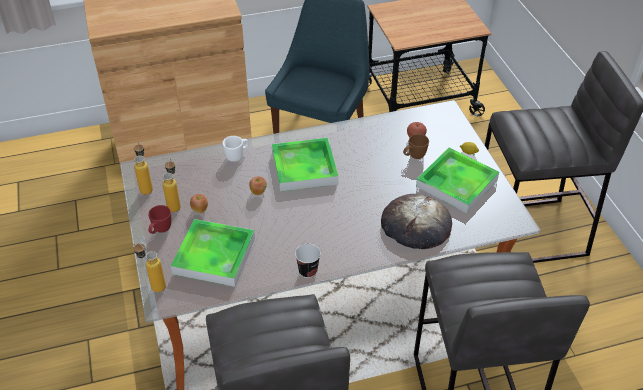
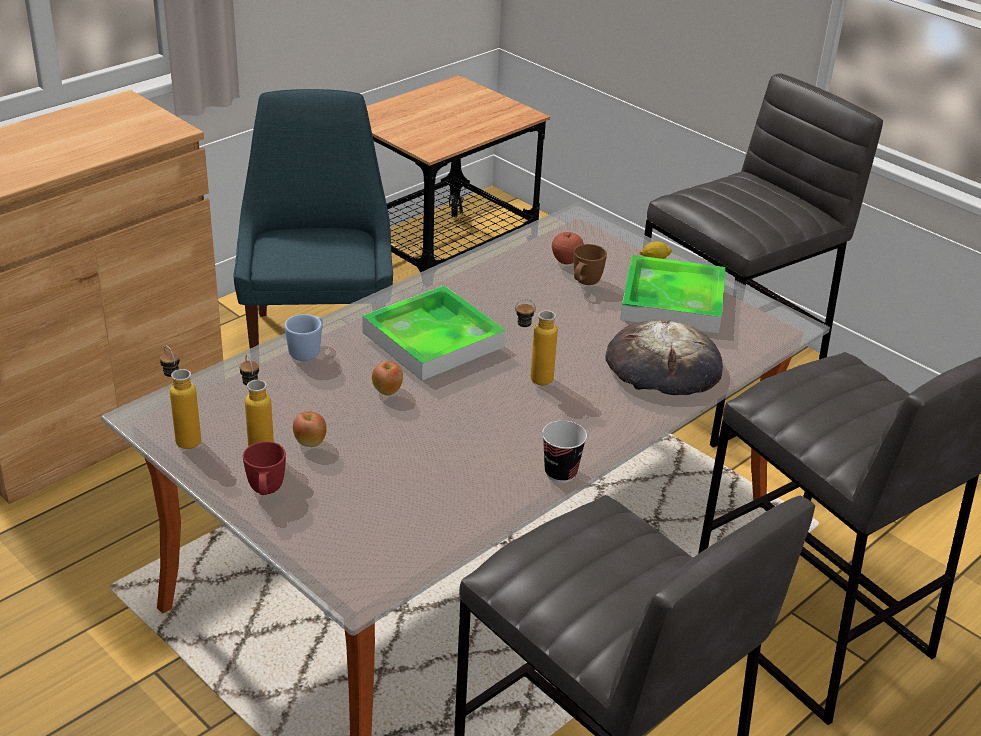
camera: 30 degrees left, 10 degrees down
(153, 284) = (322, 573): bottle -> bottle (531, 379)
(214, 256) = (392, 499): tray -> none
(237, 155) = (308, 351): white mug -> blue mug

